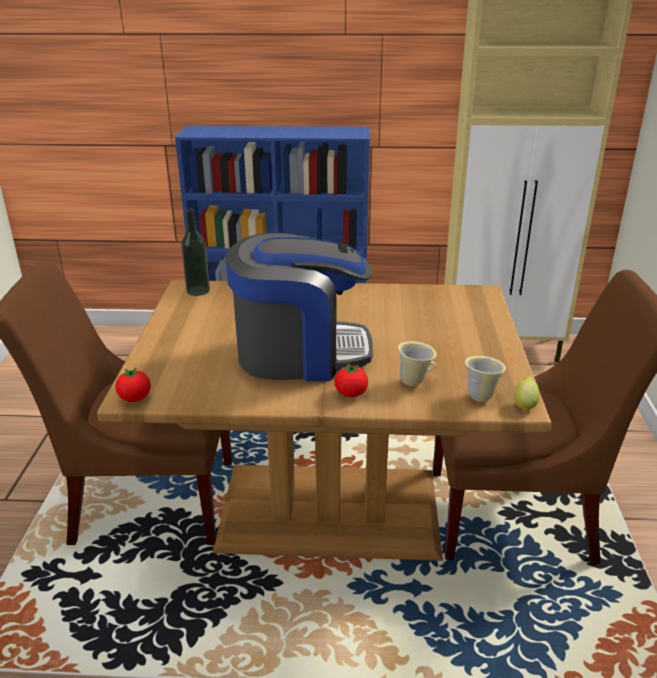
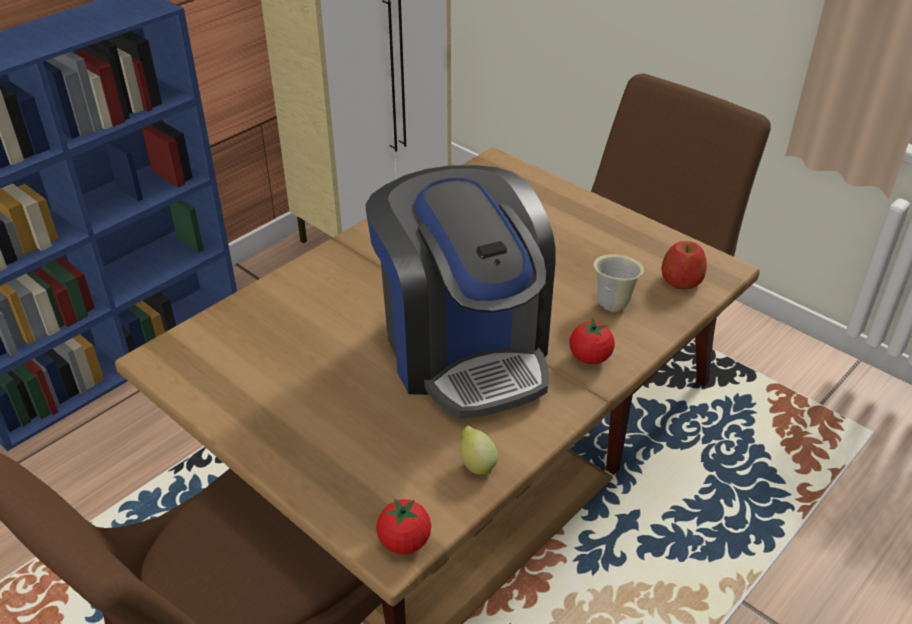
camera: 50 degrees left, 10 degrees up
(198, 290) = (189, 351): bottle -> none
(300, 353) = (464, 348): coffee machine -> coffee machine turned 120 degrees clockwise
(481, 396) = (682, 280): beige mug -> apple
(525, 405) = (721, 265): lemon -> lemon (476, 464)

